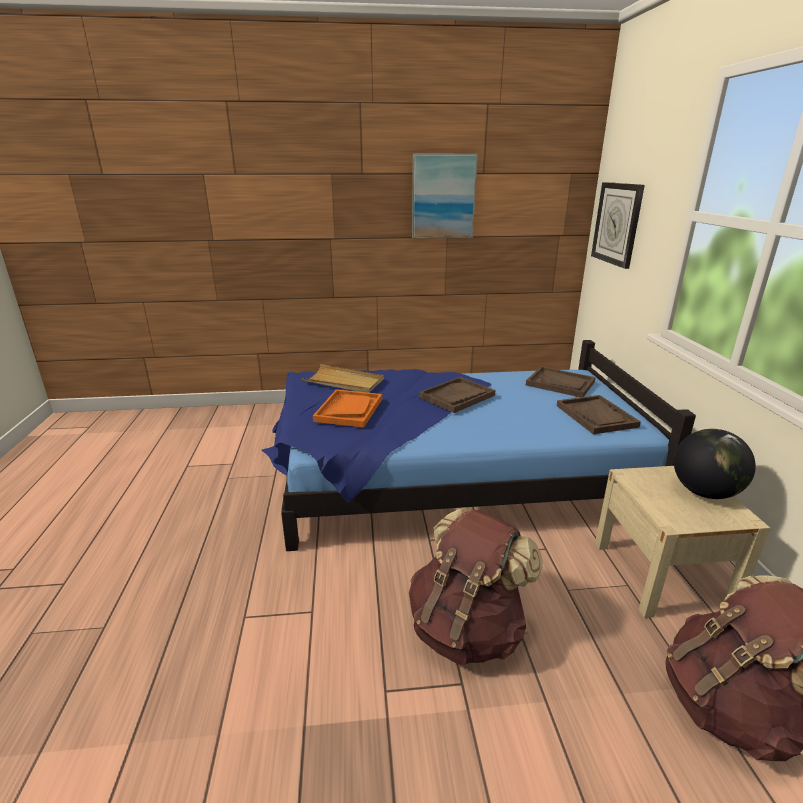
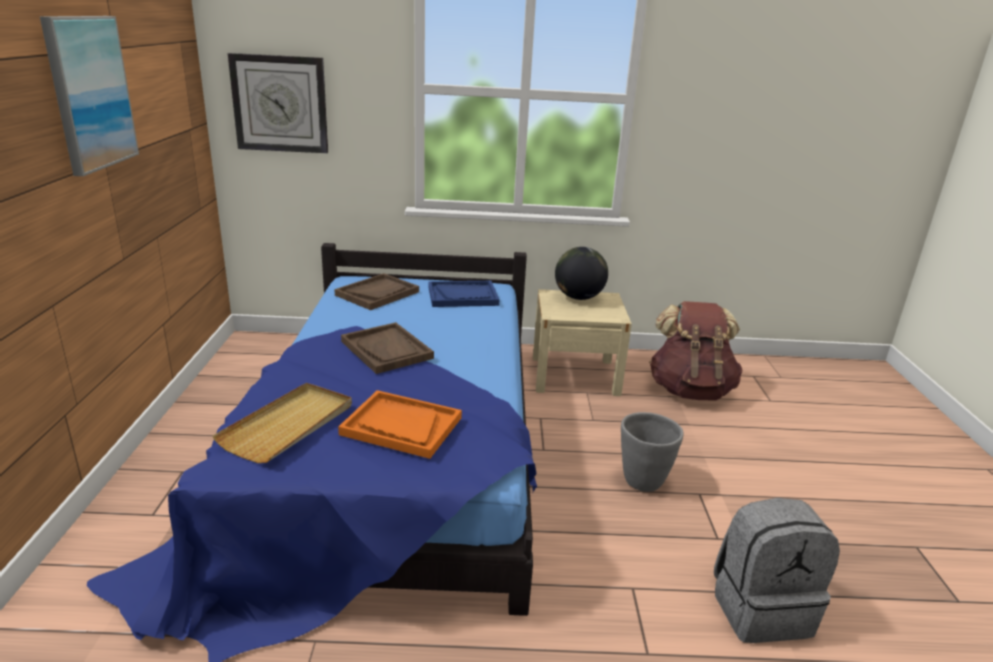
camera: 85 degrees left, 0 degrees up
(284, 714) = (760, 608): none -> grey backpack
(467, 629) = (643, 481): brown backpack -> grey planter
(596, 416) = (463, 296): brown tray -> blue tray

